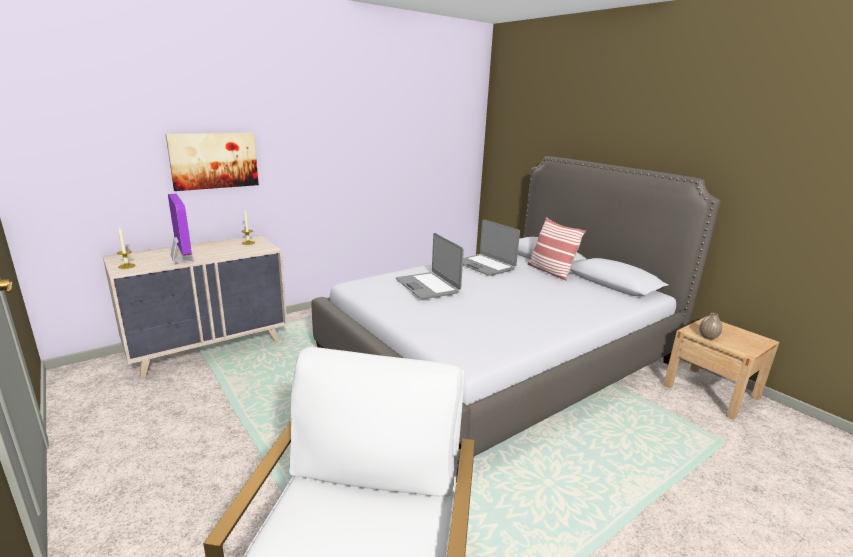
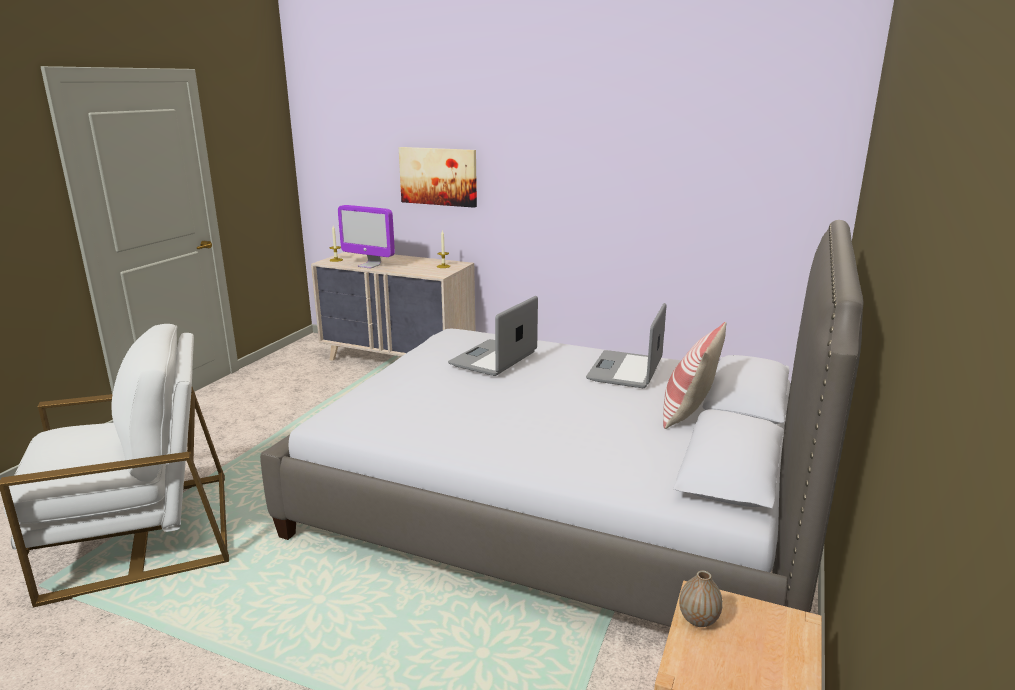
camera: 60 degrees right, 0 degrees up
(182, 260) = (369, 265): monitor -> monitor turned 90 degrees clockwise

